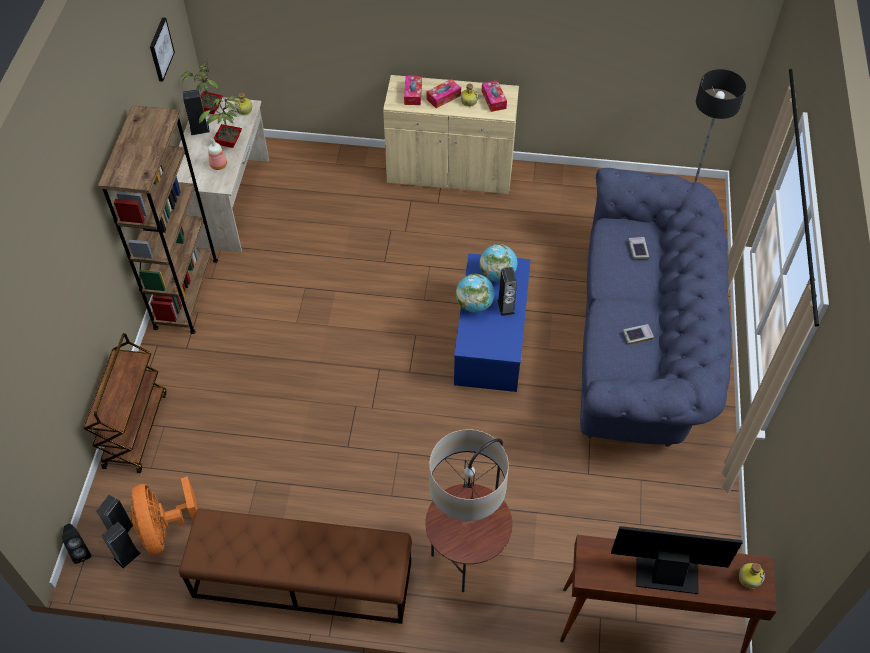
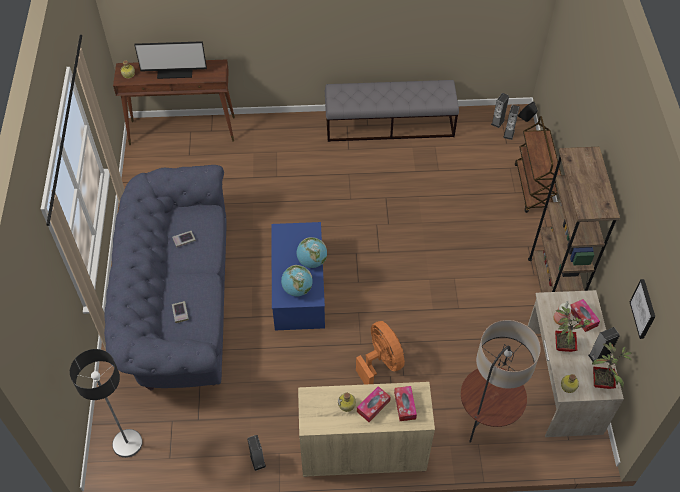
camera: 170 degrees right, 0 degrees up
(164, 529) = (483, 137): orange fan -> orange fan (381, 363)
(302, 579) = (390, 125): brown bench -> grey bench
(466, 558) = (294, 147): floor lamp -> floor lamp (484, 424)
(493, 100) = (322, 411): tissue box -> tissue box (583, 317)
(506, 306) = (287, 263): speaker -> speaker (257, 461)

